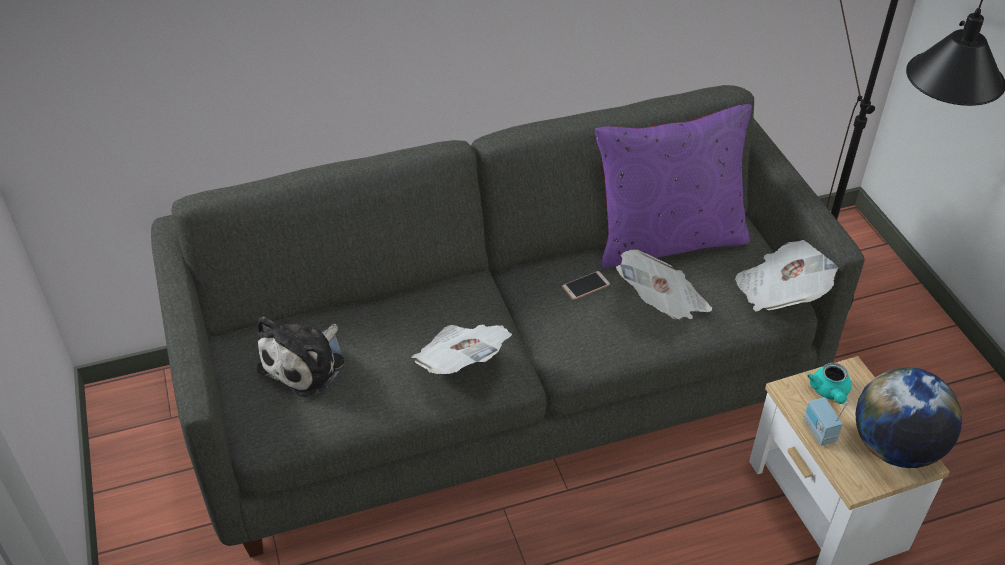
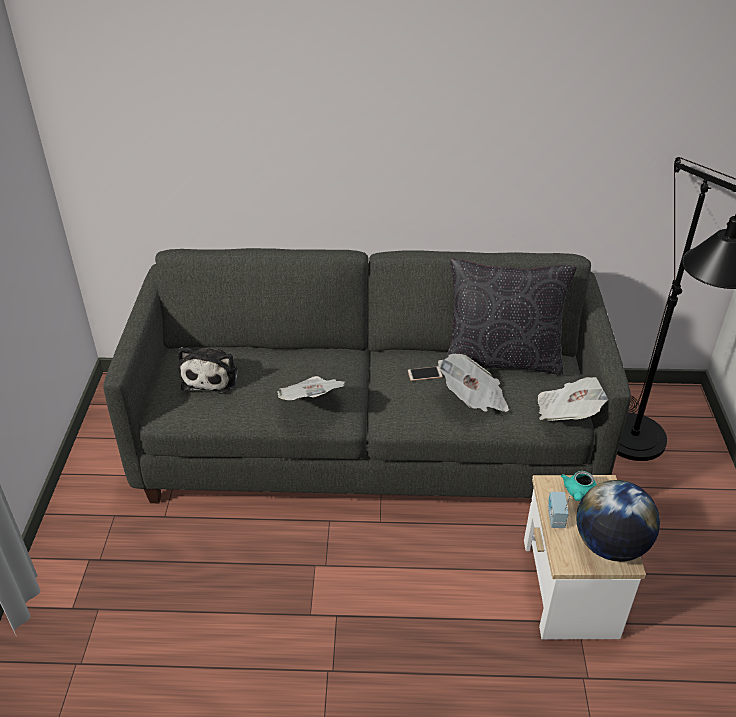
camera: 20 degrees right, 5 degrees down
(306, 363) = (212, 376): plush toy -> plush toy turned 45 degrees counterclockwise
(667, 240) = (502, 358): purple pillow -> black pillow

